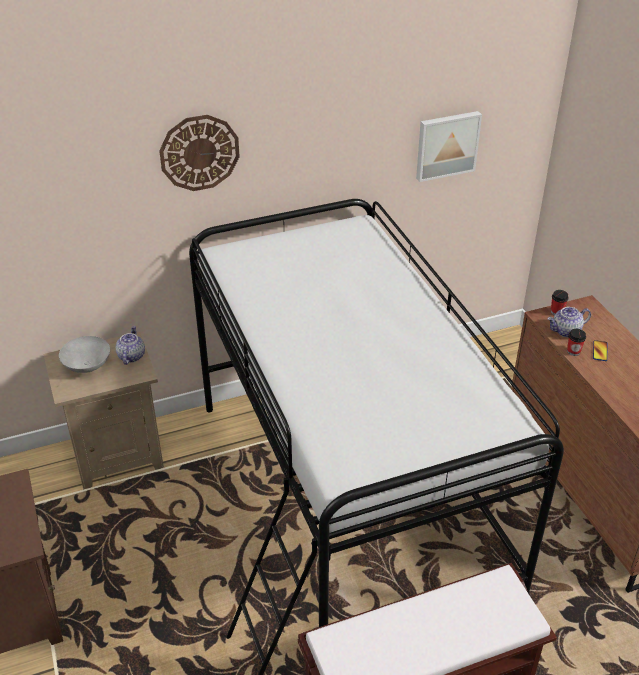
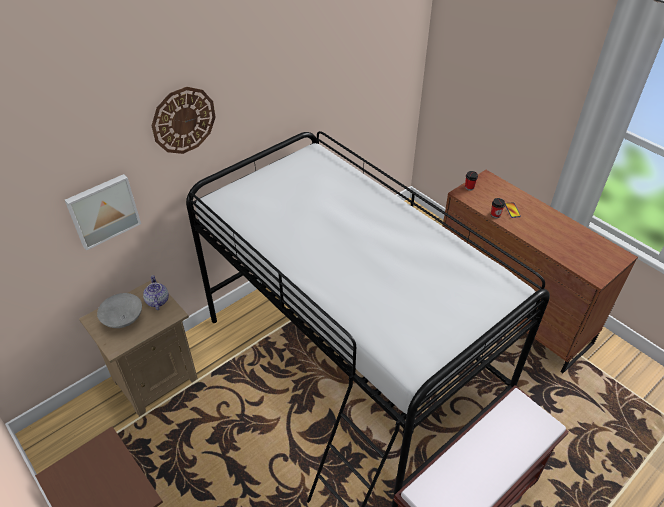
camera: 20 degrees left, 5 degrees up
(446, 145) = (360, 76): picture -> picture (103, 210)
(566, 331) = (483, 201): teapot -> none

